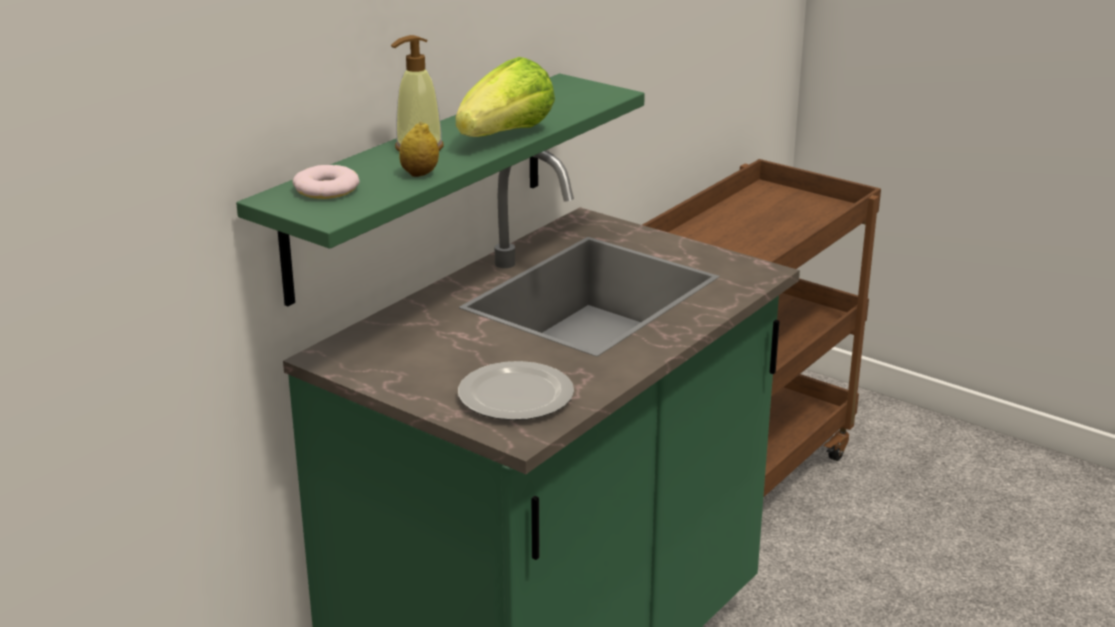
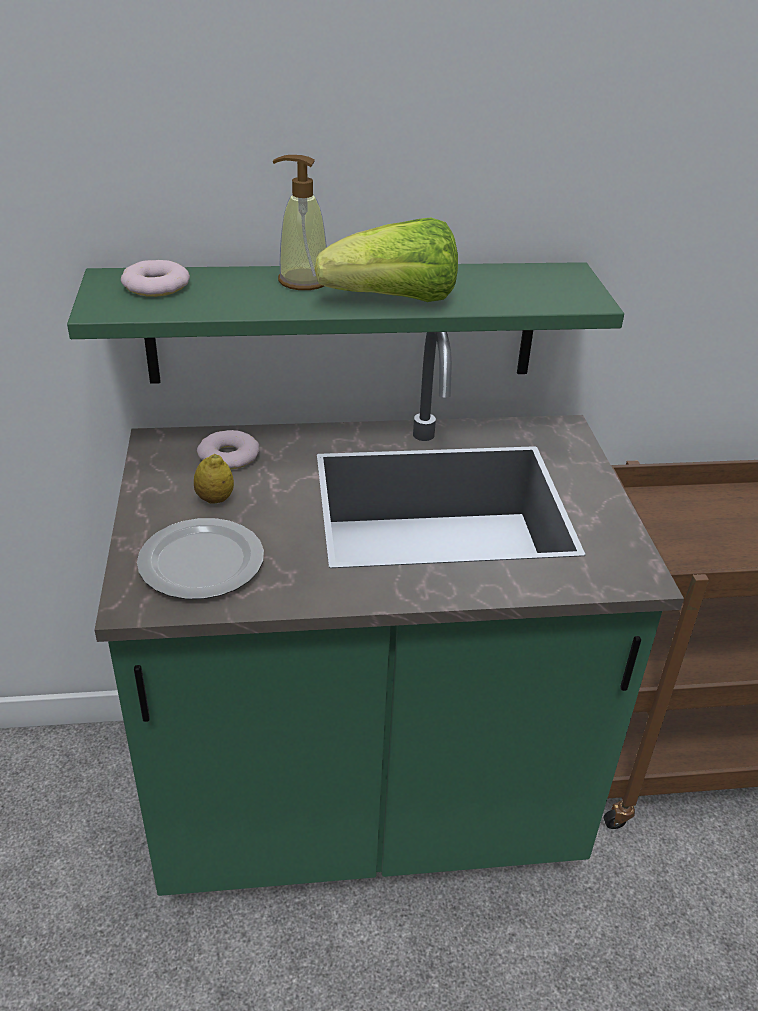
camera: 45 degrees right, 10 degrees up
(400, 338) = (228, 456): none -> donut
(419, 174) = (246, 304): lemon -> lemon (215, 499)

